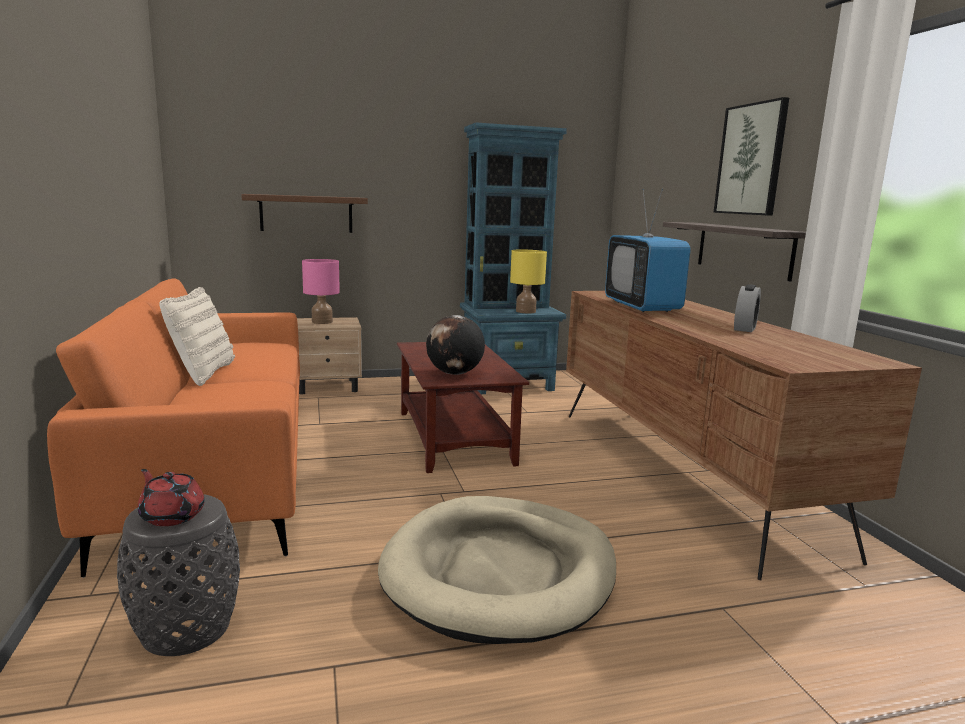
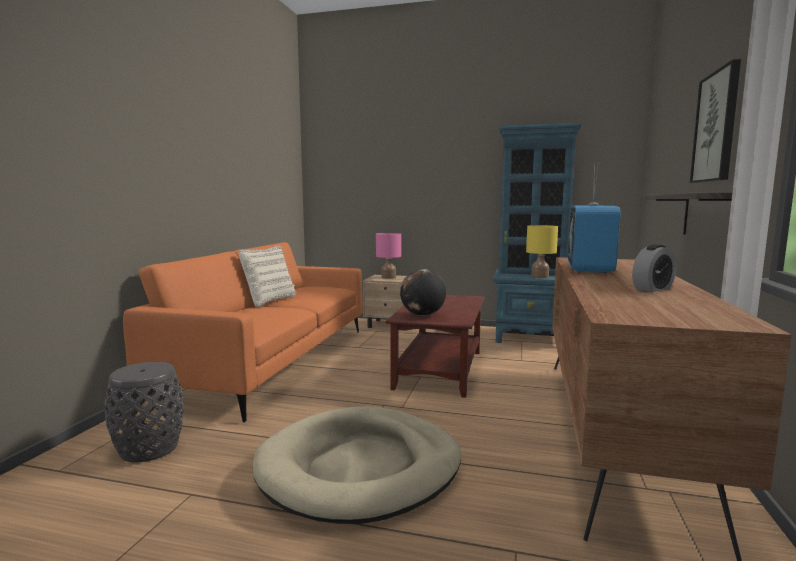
camera: 30 degrees right, 5 degrees down
(172, 516) = (137, 371): red teapot -> none
(306, 213) = (385, 201): brown shelf -> none

